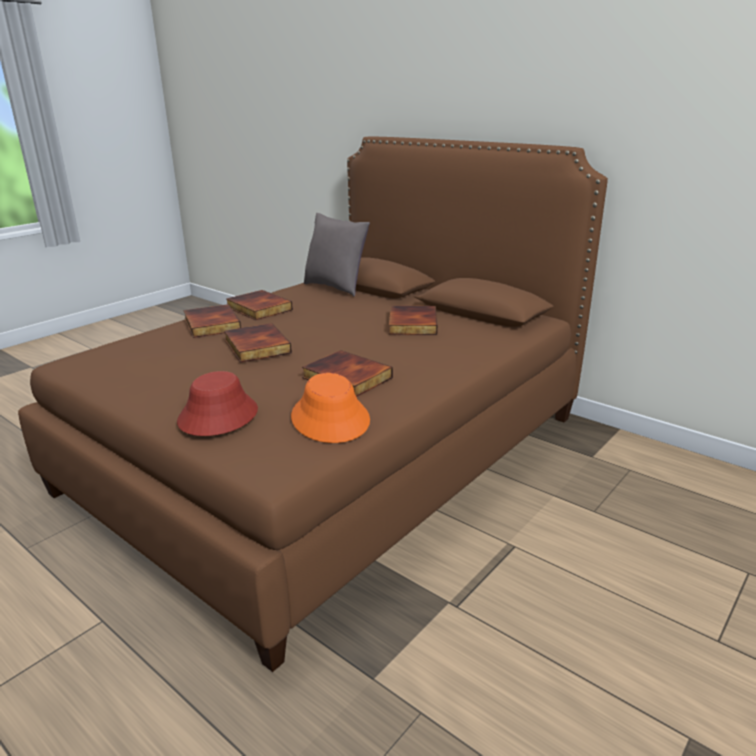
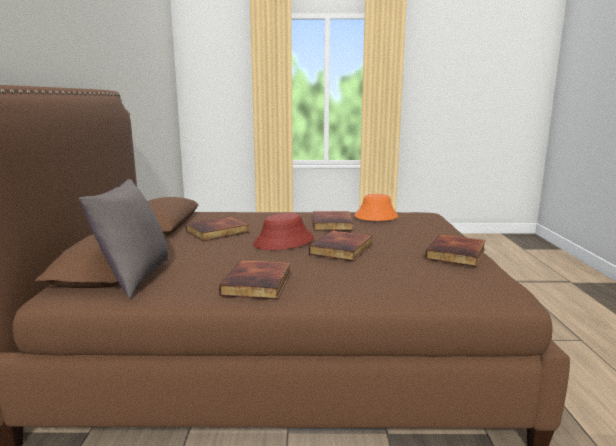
camera: 130 degrees left, 10 degrees down
(210, 324) = (334, 283): book -> book (457, 254)
(218, 416) = (425, 230): red hat -> red hat (284, 242)

